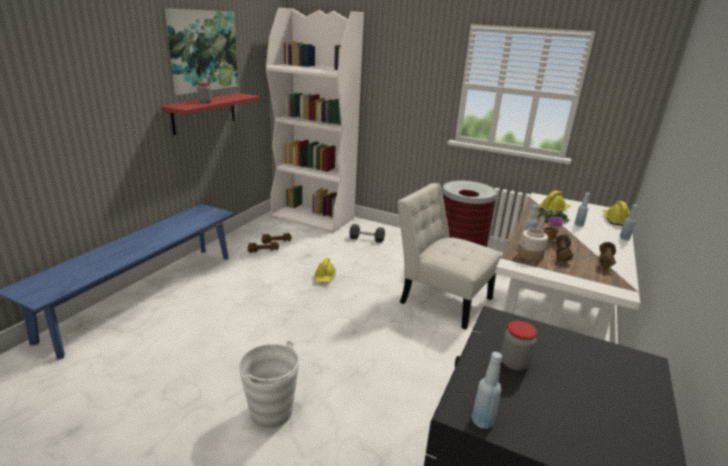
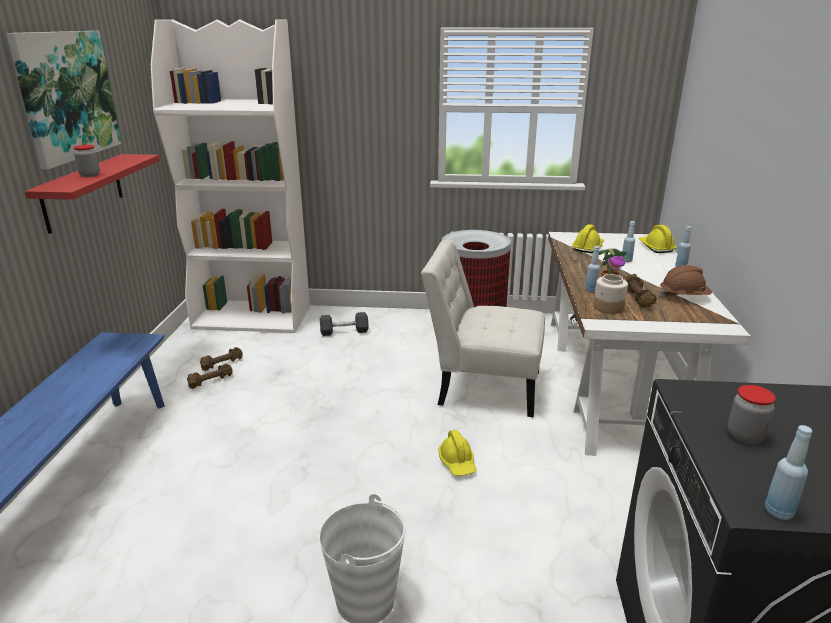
camera: 20 degrees left, 0 degrees up
(325, 277) = (321, 397): yellow hard hat -> yellow hard hat (457, 462)
(605, 261) = (683, 297): brown dumbbell -> brown hard hat

